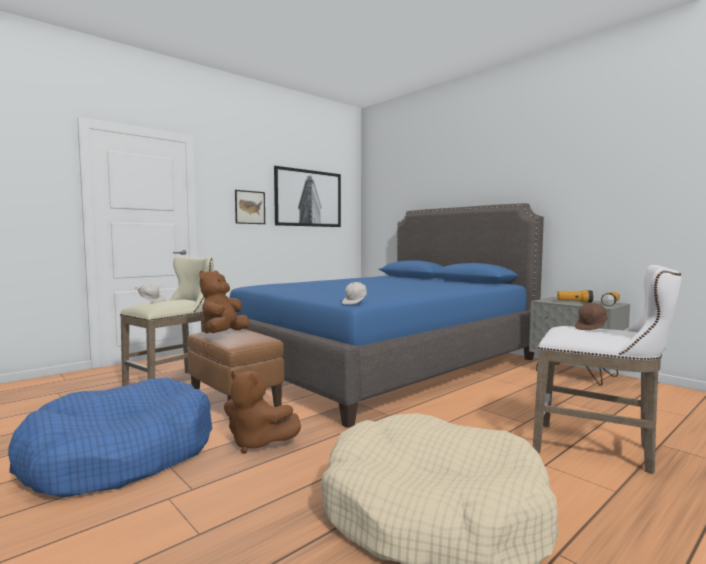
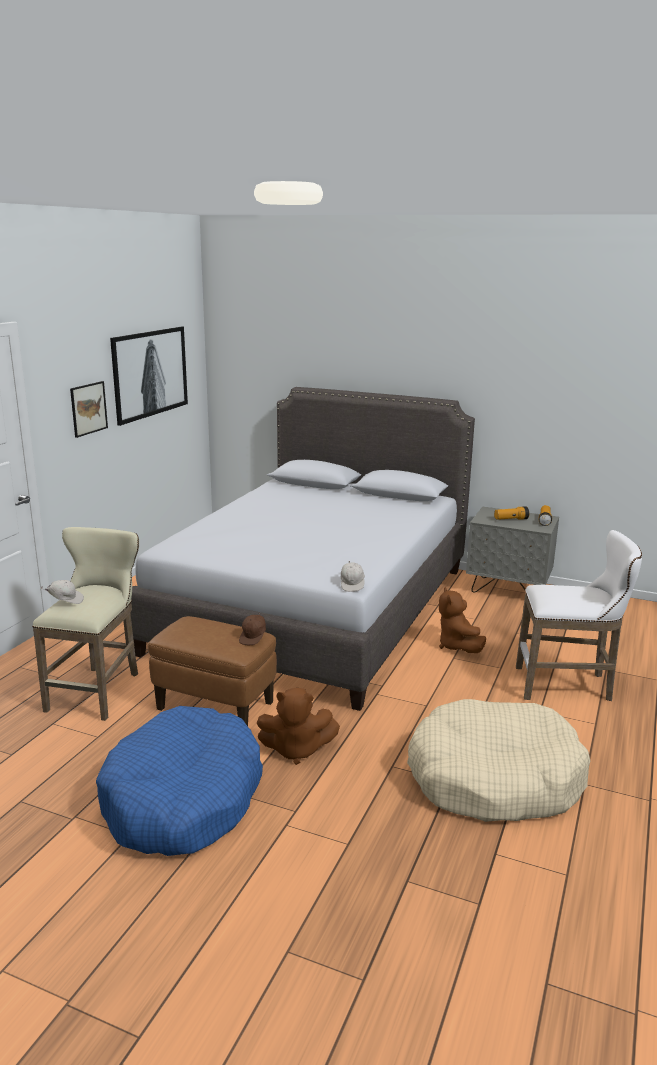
camera: 25 degrees left, 15 degrees up
(223, 334) = (200, 636): brown plush toy -> brown plush toy (457, 646)
(384, 364) = (314, 608): blue bed -> grey bed
(591, 328) = (569, 591): brown cap -> brown cap (253, 638)

